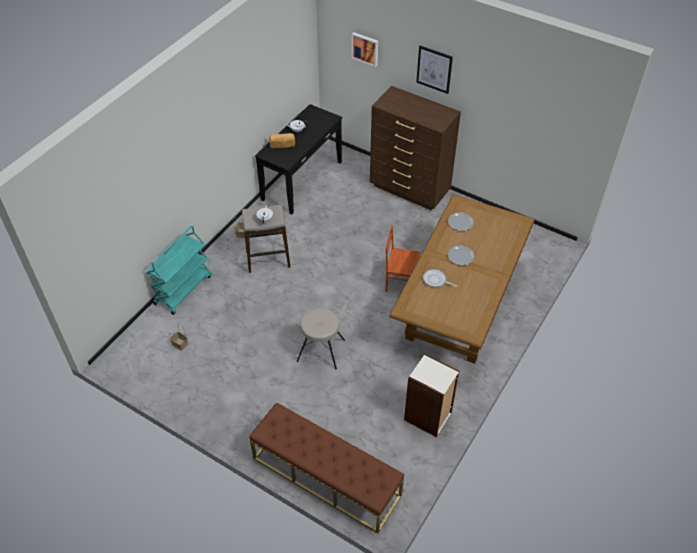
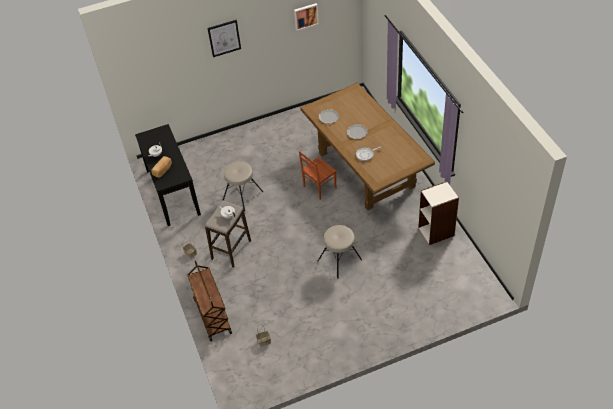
camera: 50 degrees left, 0 degrees up
(183, 289) = (212, 316): turquoise cart -> brown cart
(326, 477) = (441, 308): brown bench -> none
(339, 230) = (242, 195): none -> beige stool
(365, 48) = (161, 60): picture -> picture (305, 16)
(409, 189) = (242, 138): brown dresser -> none

